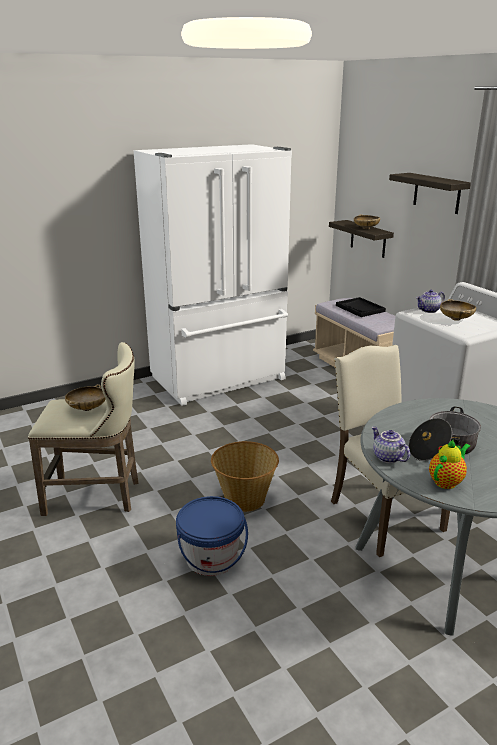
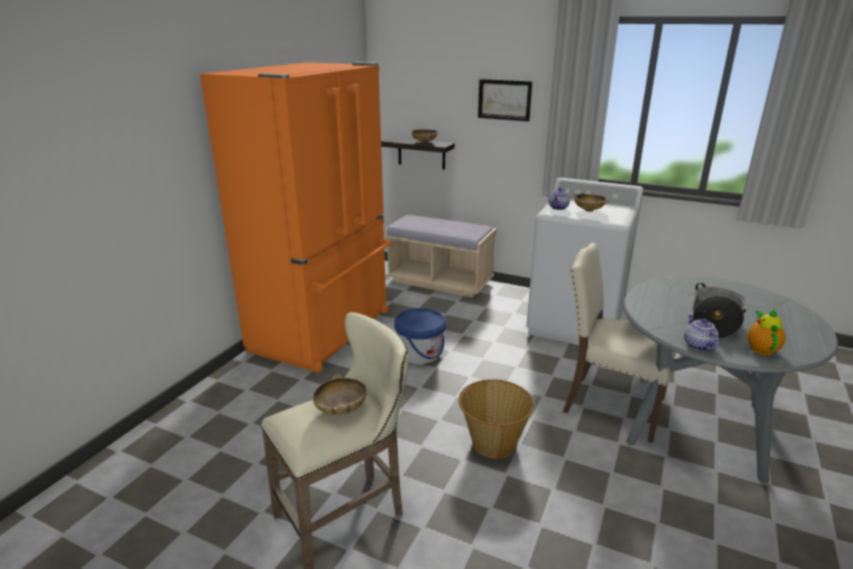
camera: 35 degrees left, 0 degrees up
(211, 557) = (537, 518): blue bucket -> blue bucket (420, 354)
(220, 379) = (325, 331): white fridge -> orange fridge
(360, 308) = (434, 222): black tray -> none
(387, 457) = (697, 345): teapot -> teapot turned 60 degrees clockwise
(437, 193) = (504, 99): shelf -> picture

